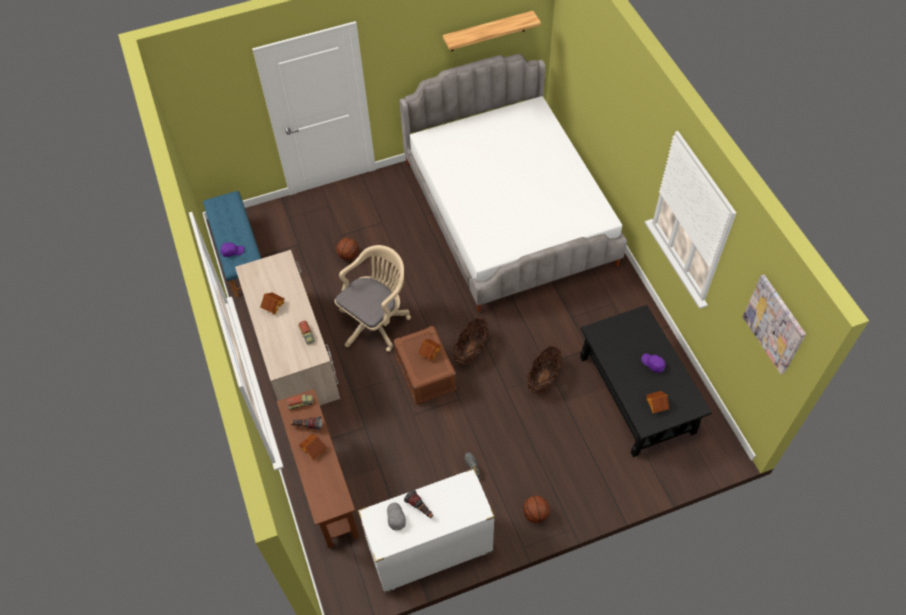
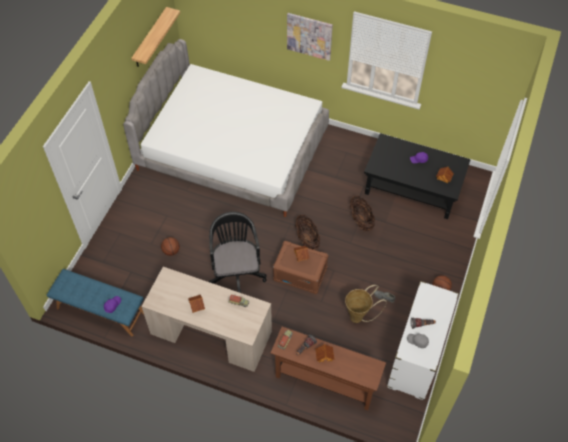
camera: 50 degrees left, 0 degrees up
(376, 321) = (236, 272): beige office chair -> black office chair
(427, 461) = (359, 317): none -> basket
(774, 324) = (492, 77): picture -> picture (309, 36)

